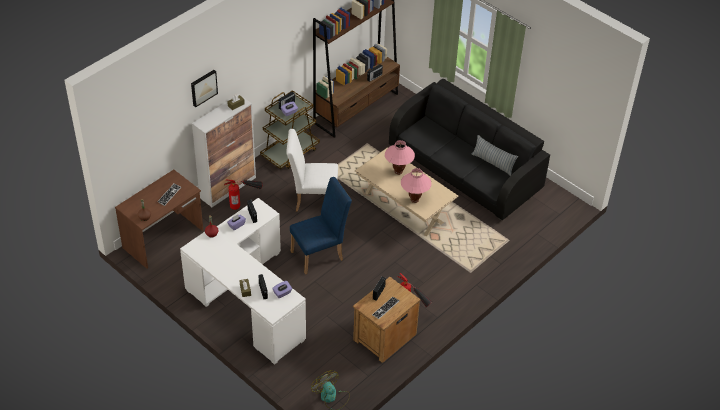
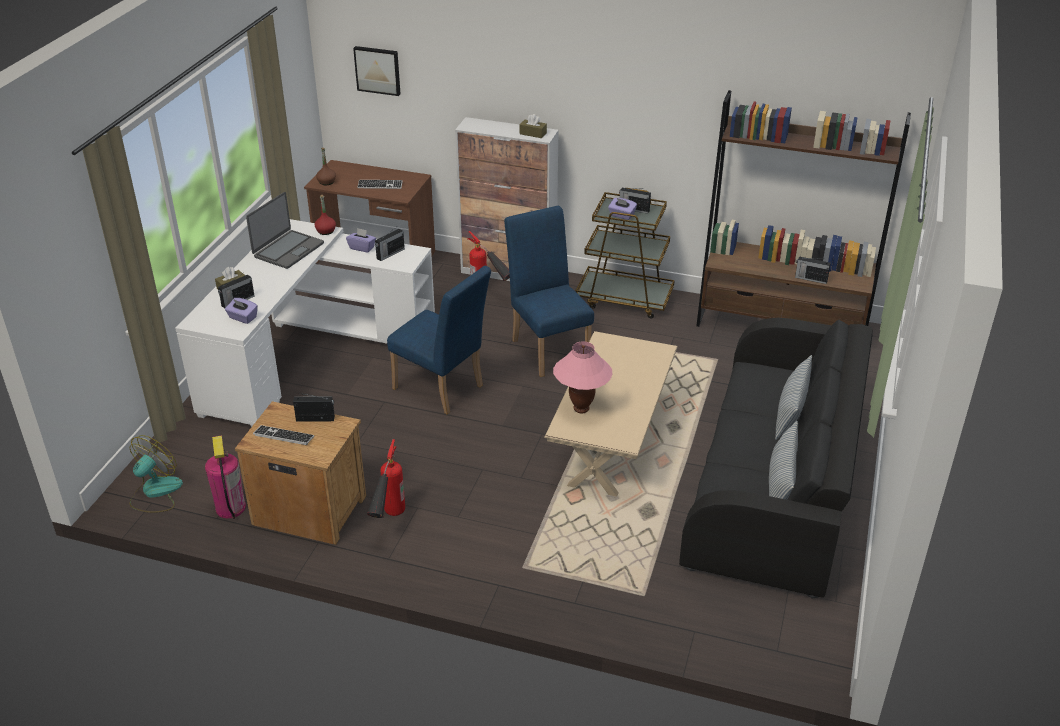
camera: 65 degrees right, 10 degrees down
(203, 87) = (497, 72): picture -> picture (378, 70)
(221, 256) = (288, 250): none -> laptop
(312, 199) = (548, 347): white chair -> blue chair
(363, 368) = (230, 508): none -> fire extinguisher
(398, 172) = (631, 373): pink table lamp -> none
(448, 136) = (790, 413): none -> pillow

